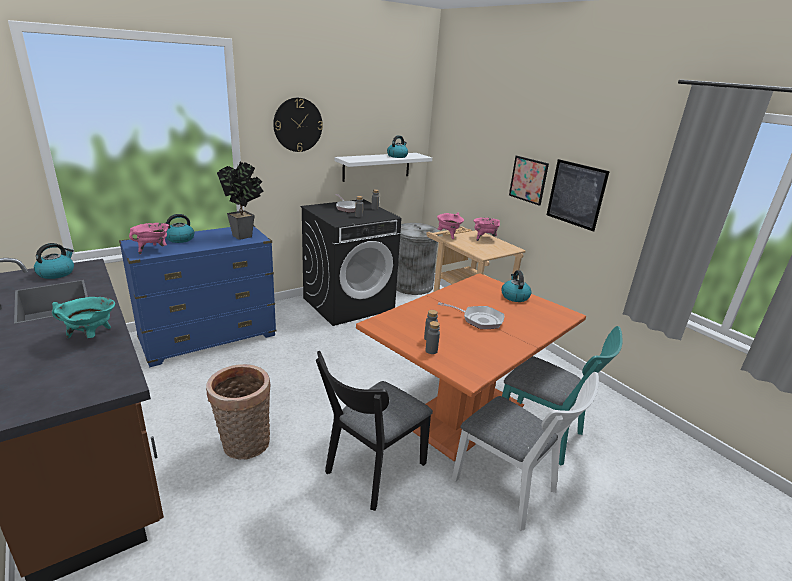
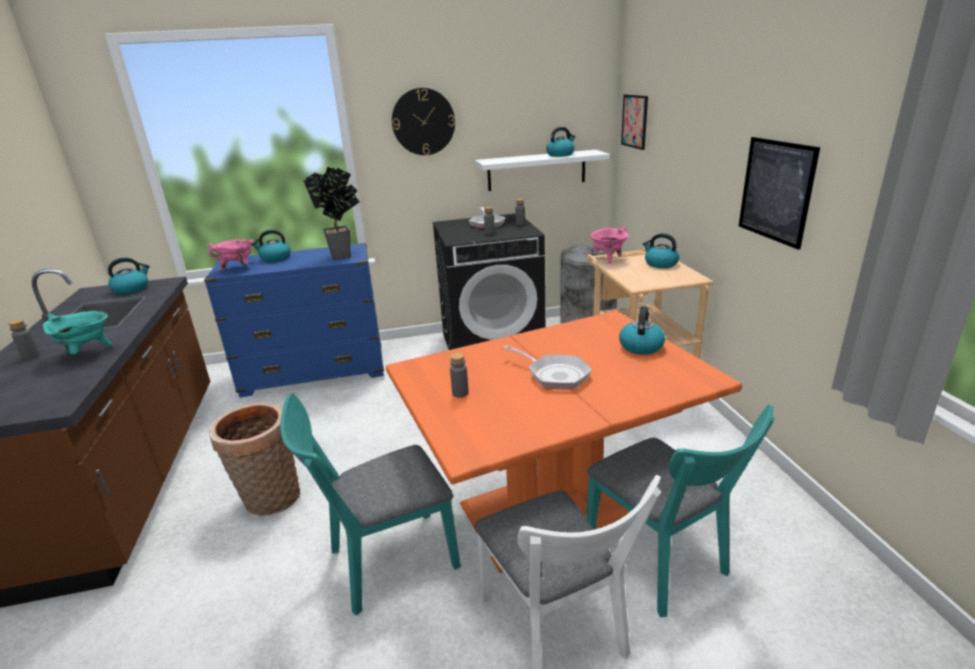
camera: 25 degrees right, 0 degrees up
(371, 472) = (384, 563): black chair -> turquoise chair
(431, 351) = (446, 410): grey bottle -> grey bottle (31, 356)
(484, 238) = (660, 264): pink cooking pot -> kettle
(528, 180) = (717, 174): picture -> picture (635, 121)

